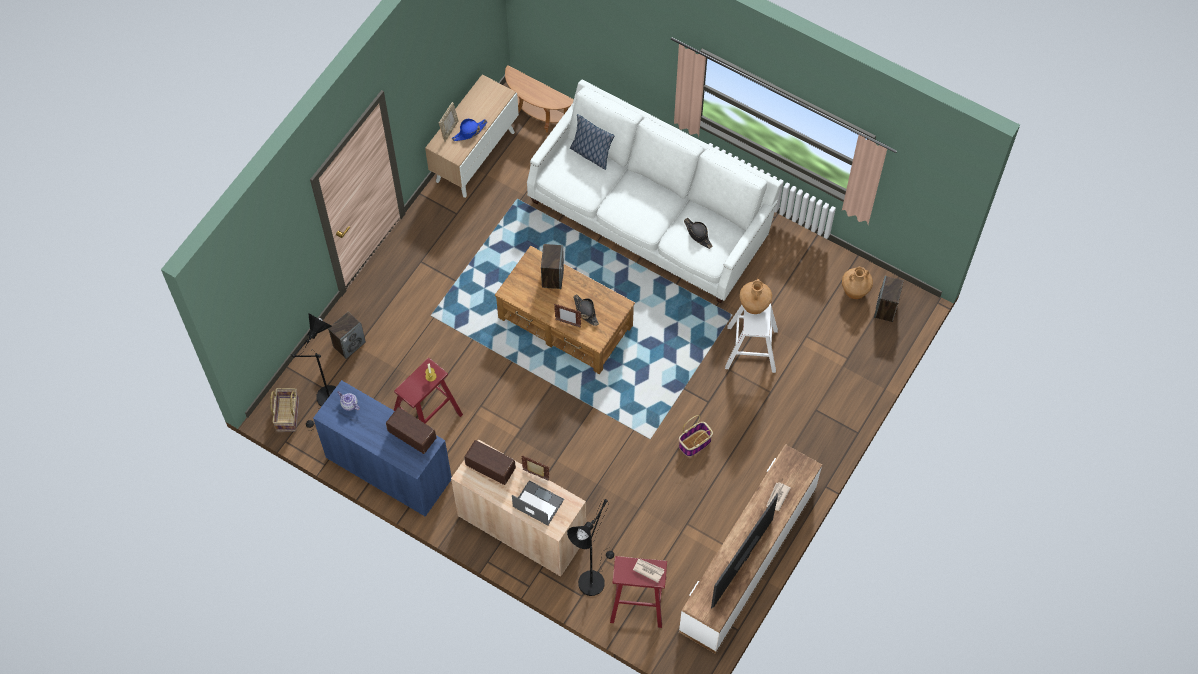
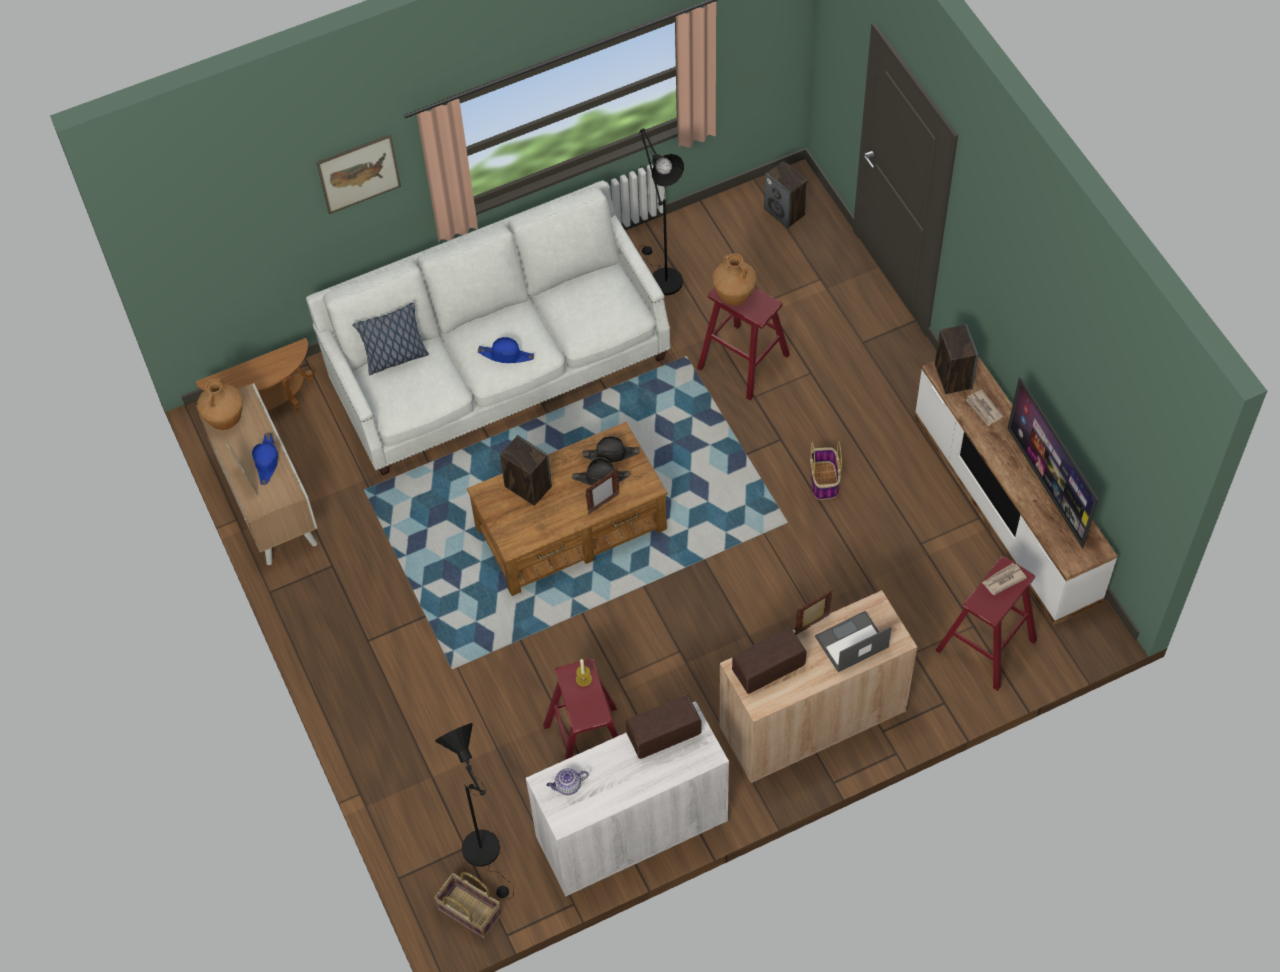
camera: 55 degrees left, 5 degrees down
(349, 344) = (423, 784): speaker -> speaker (952, 376)
(389, 468) = (631, 829): blue cabinet -> white cabinet
(593, 578) = (928, 678): black floor lamp -> black floor lamp (662, 277)
(633, 210) = (506, 355): none -> blue hat
(644, 45) = (359, 173): none -> picture
(698, 235) = (589, 309): black hat -> black hat (611, 454)
(751, 349) = (743, 361): white stool -> red stool
(854, 291) = (743, 228): brown vase -> brown vase (225, 420)

